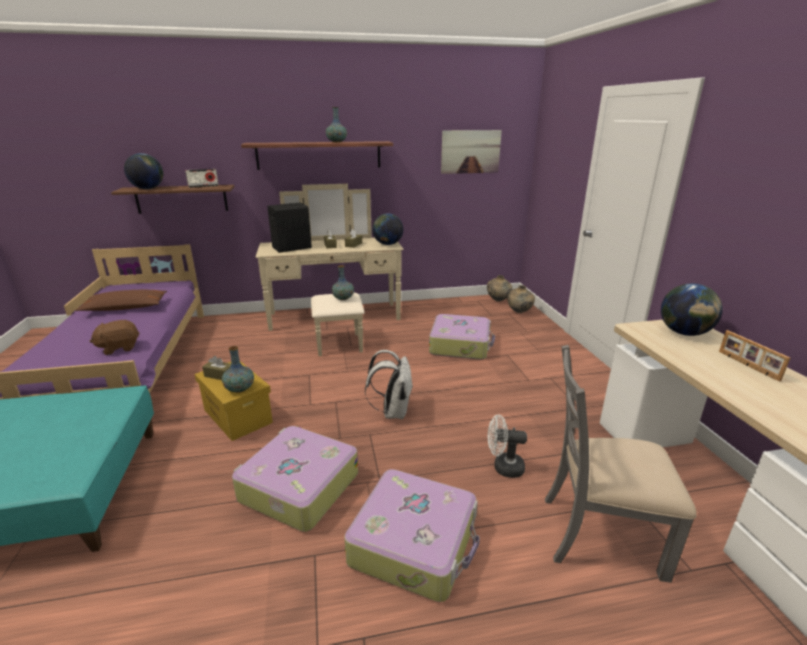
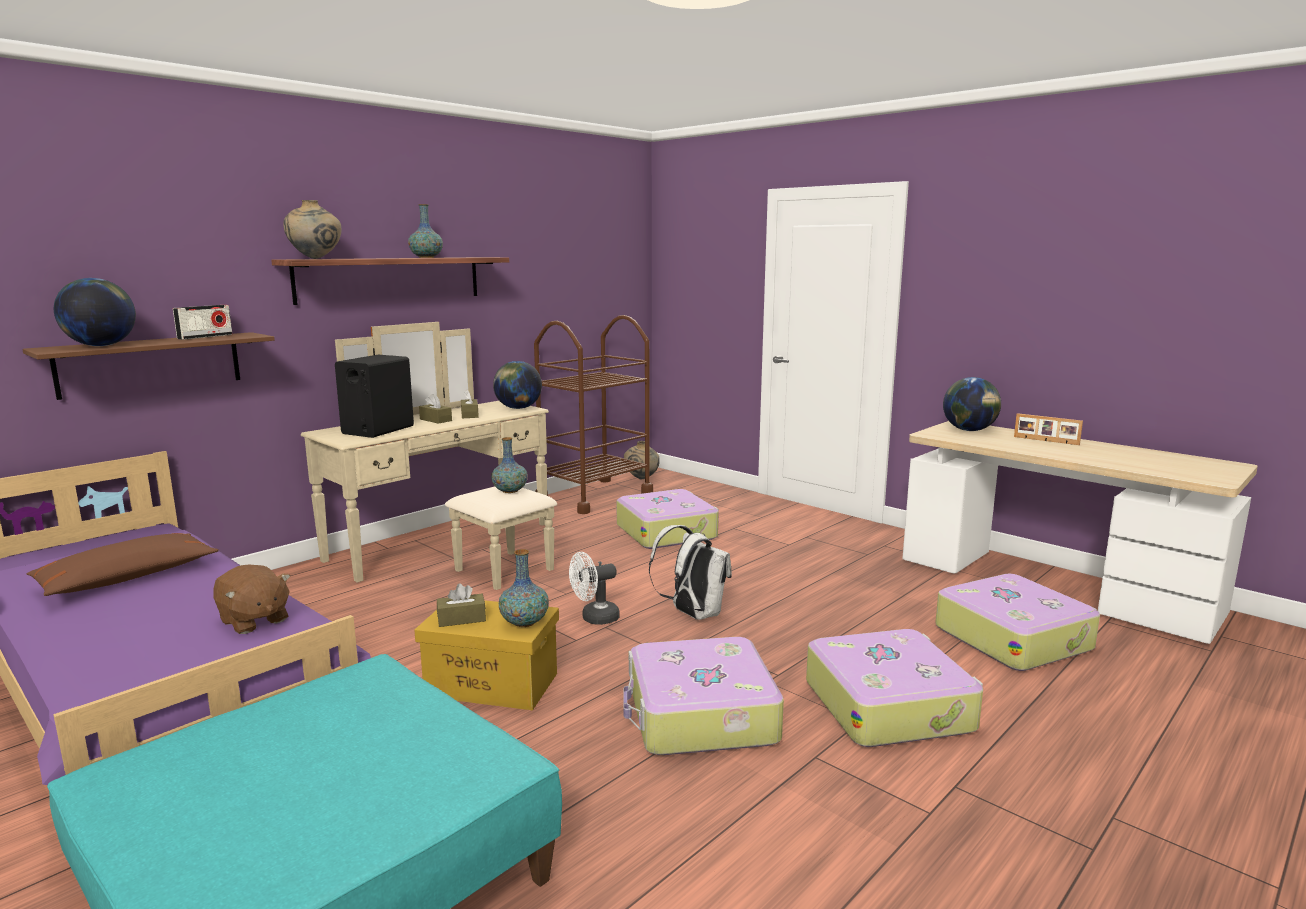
camera: 35 degrees left, 10 degrees down
(119, 348) = (254, 621): brown plush toy -> brown plush toy turned 75 degrees counterclockwise
(452, 306) = (594, 496): none -> brown cart
(470, 151) = (585, 271): picture -> none
(503, 467) = (874, 621): white fan -> white fan (594, 618)
(519, 312) = (684, 485): beige vase -> beige vase (316, 259)
(599, 534) = (1013, 637): grey chair -> suitcase

